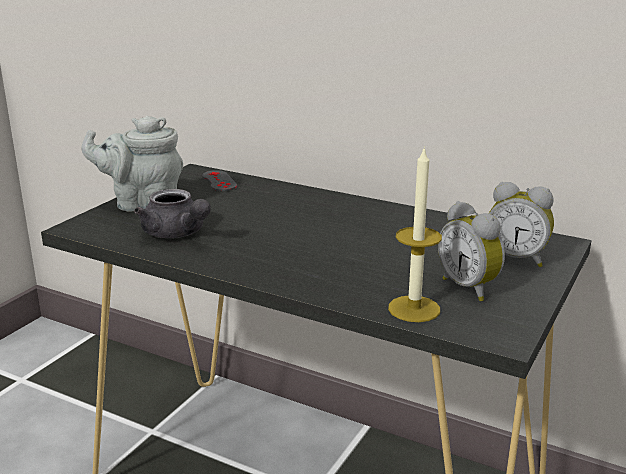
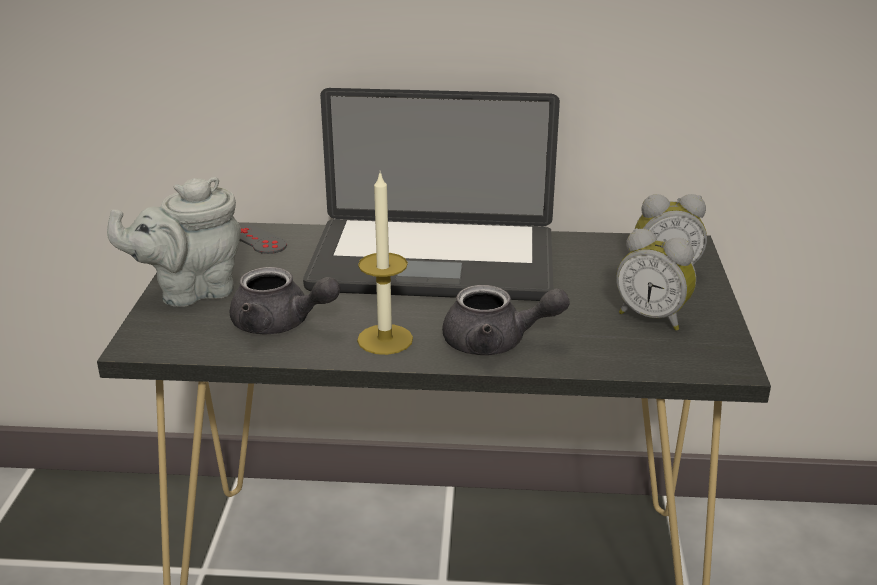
camera: 25 degrees left, 5 degrees up
(318, 278) = (496, 343): none -> grey teapot
(328, 217) = (433, 263): none -> laptop
(414, 309) = (623, 355): candle -> candle (385, 339)

